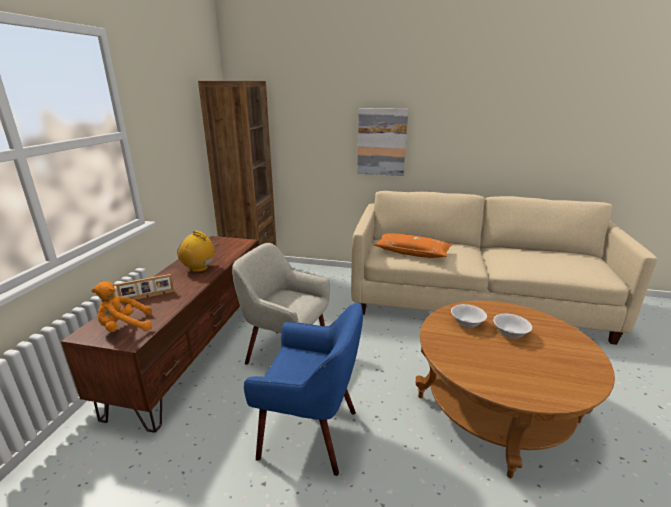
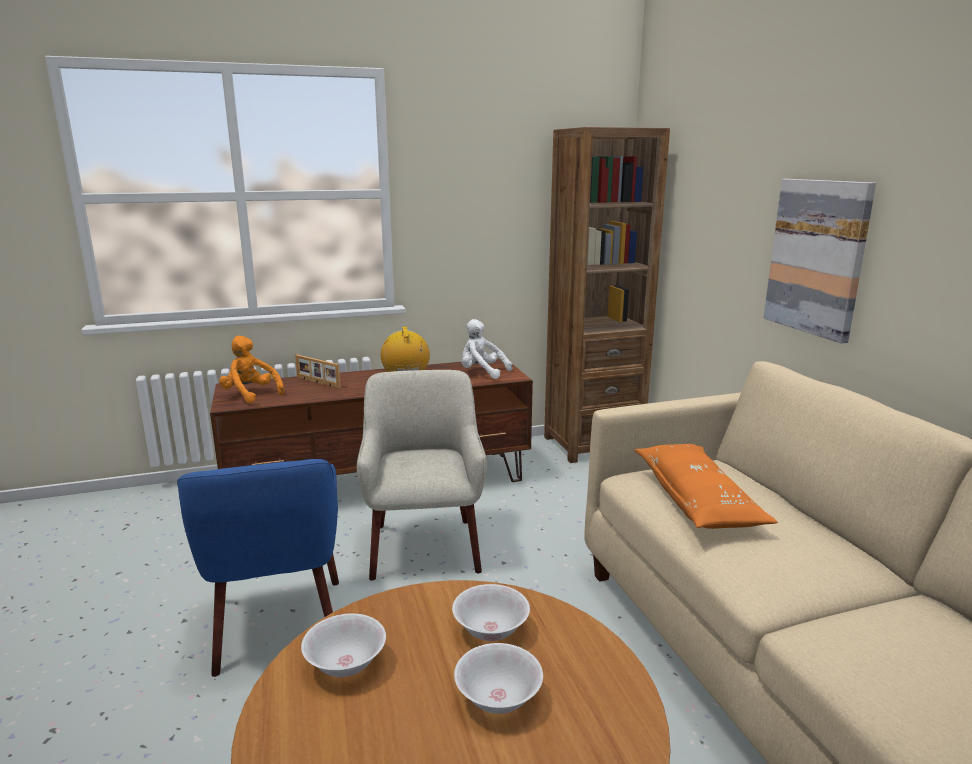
camera: 60 degrees right, 5 degrees down
(225, 247) = (482, 373): none -> white plush toy
(475, 365) = (345, 665): none -> white bowl

